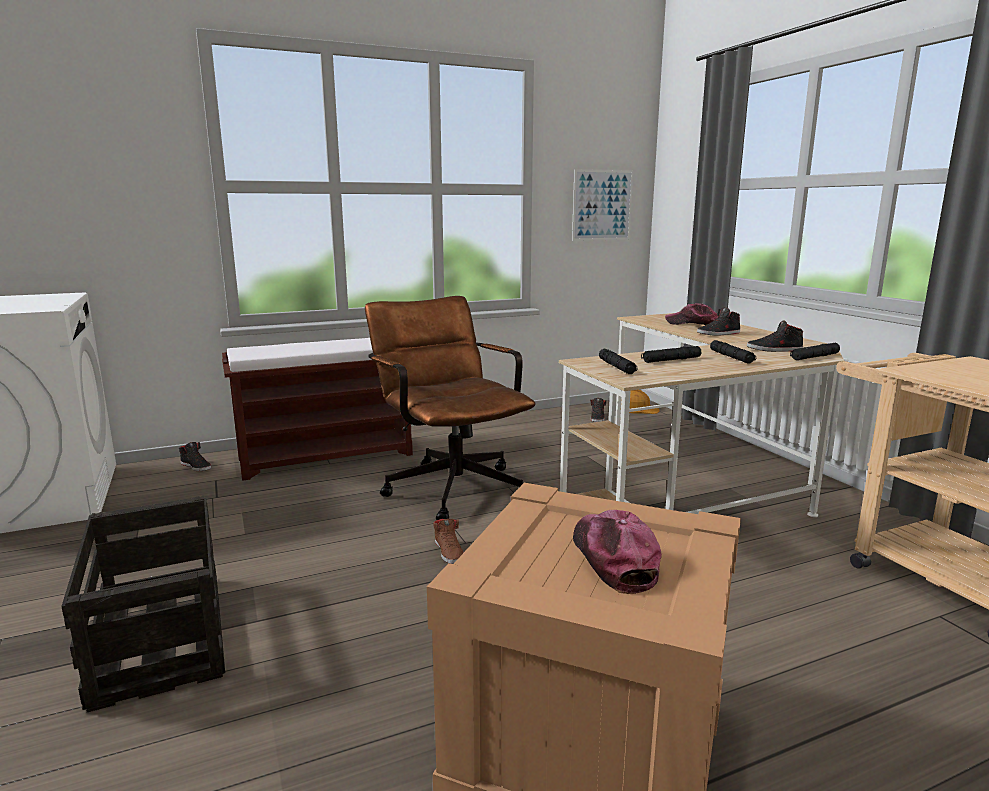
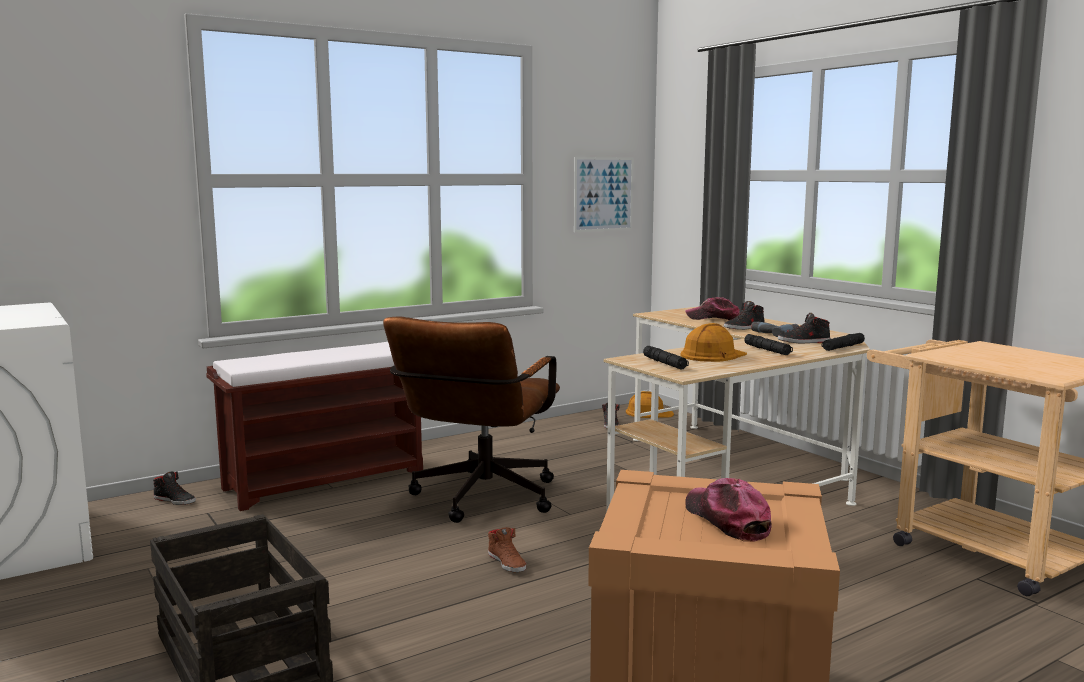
camera: 10 degrees left, 5 degrees down
(450, 485) = (479, 501): brown office chair -> brown office chair turned 120 degrees counterclockwise
(671, 360) = (712, 355): black flashlight -> orange hard hat
(747, 340) = (774, 333): none -> power drill

